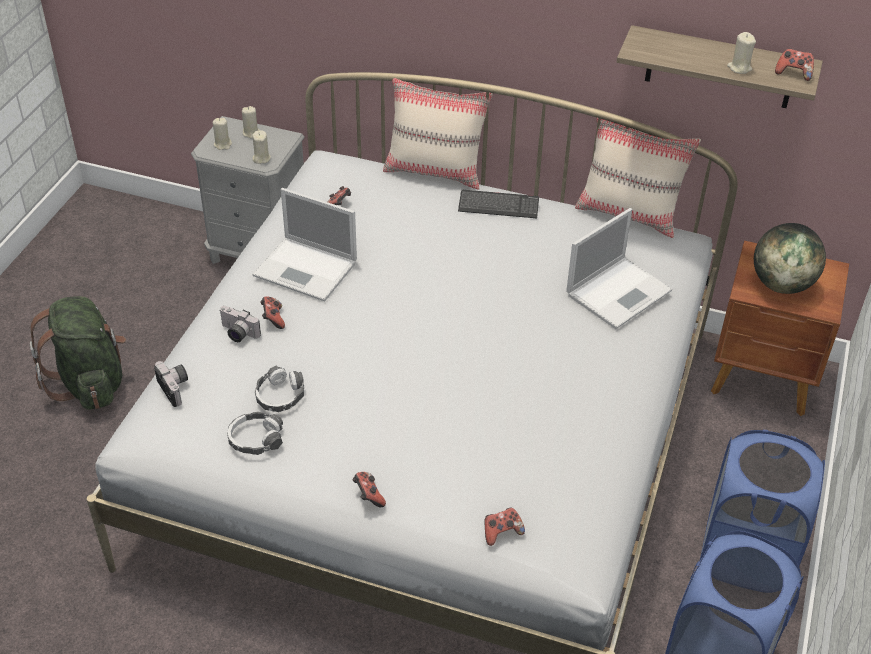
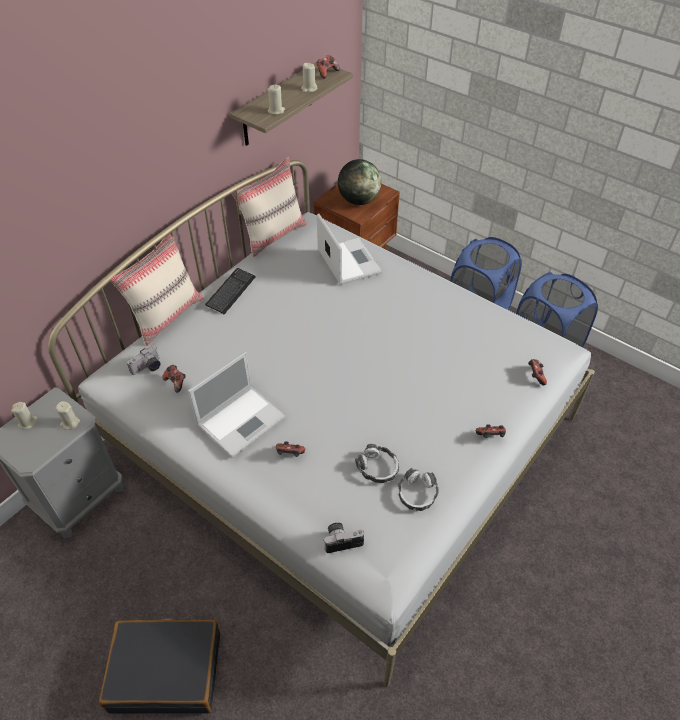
camera: 70 degrees left, 5 degrees up
(90, 382) = (166, 671): green backpack -> black suitcase
(223, 144) = (29, 447): beige candle -> beige candle (276, 111)
(237, 333) = (296, 483): camera -> camera (147, 368)

